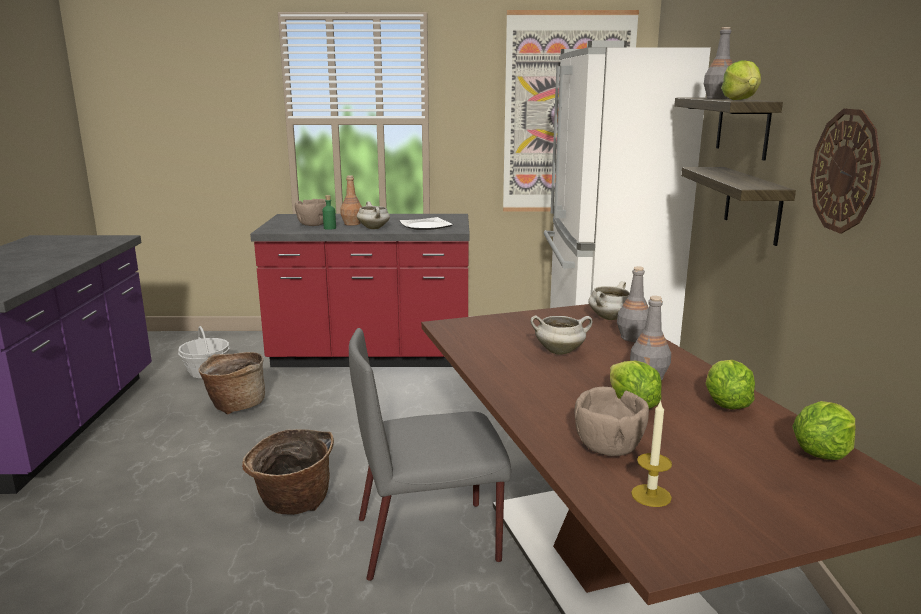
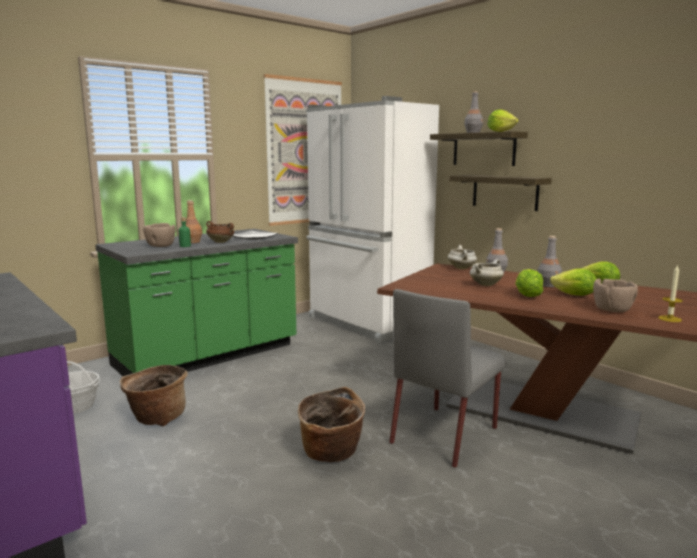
camera: 40 degrees left, 5 degrees down
(372, 355) = (207, 356): red counter -> green counter
(374, 228) = (221, 242): white cooking pot -> brown cooking pot
(822, 452) = (666, 292): lettuce -> lettuce (527, 296)
(845, 171) = (598, 162): wall clock -> none

